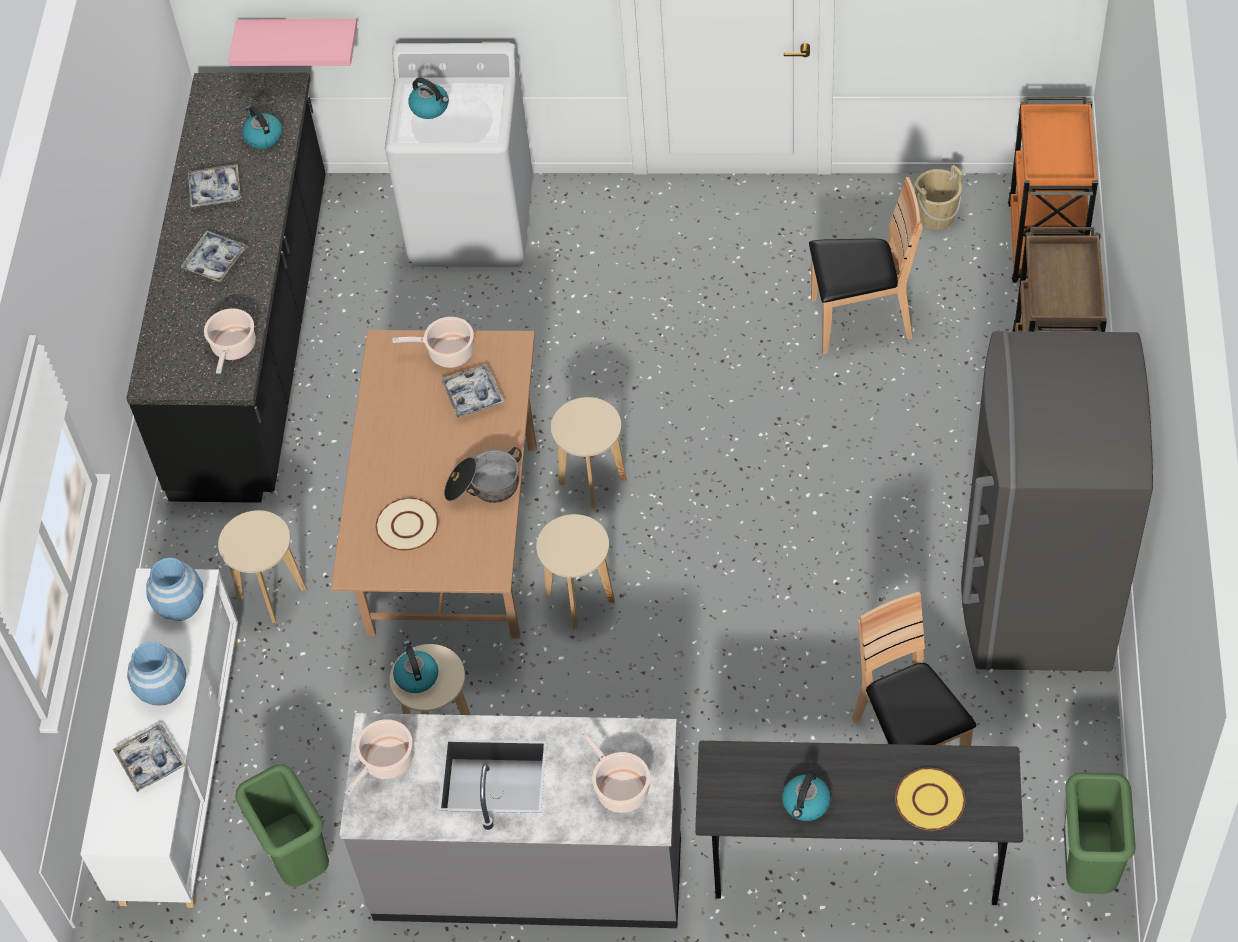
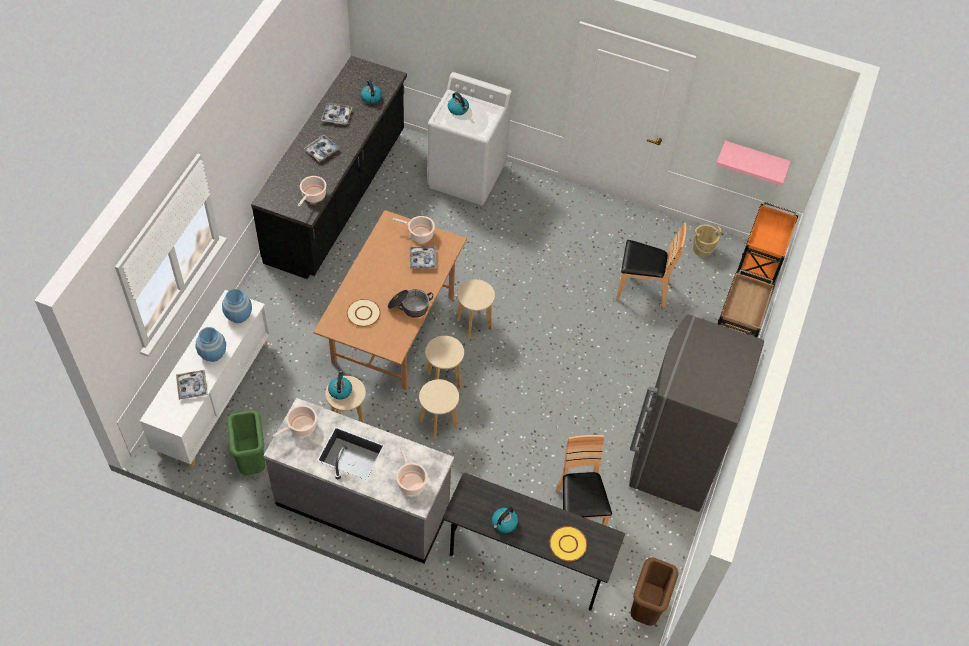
camera: 10 degrees right, 0 degrees up
(272, 594) = (293, 326): beige stool -> beige stool (438, 424)
(300, 35) = (407, 52): pink shelf -> pink shelf (754, 159)
(1086, 867) = (645, 608): green trash can -> brown trash can

